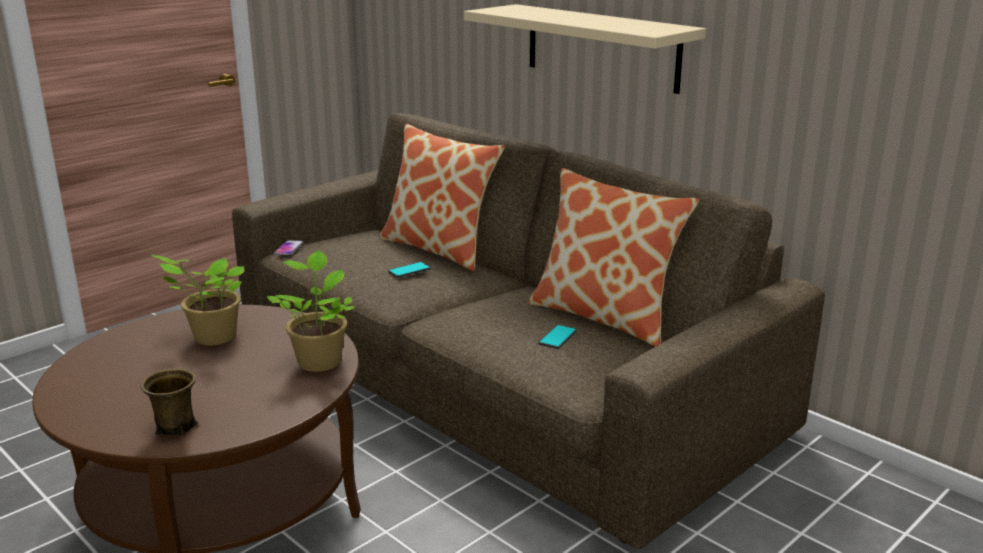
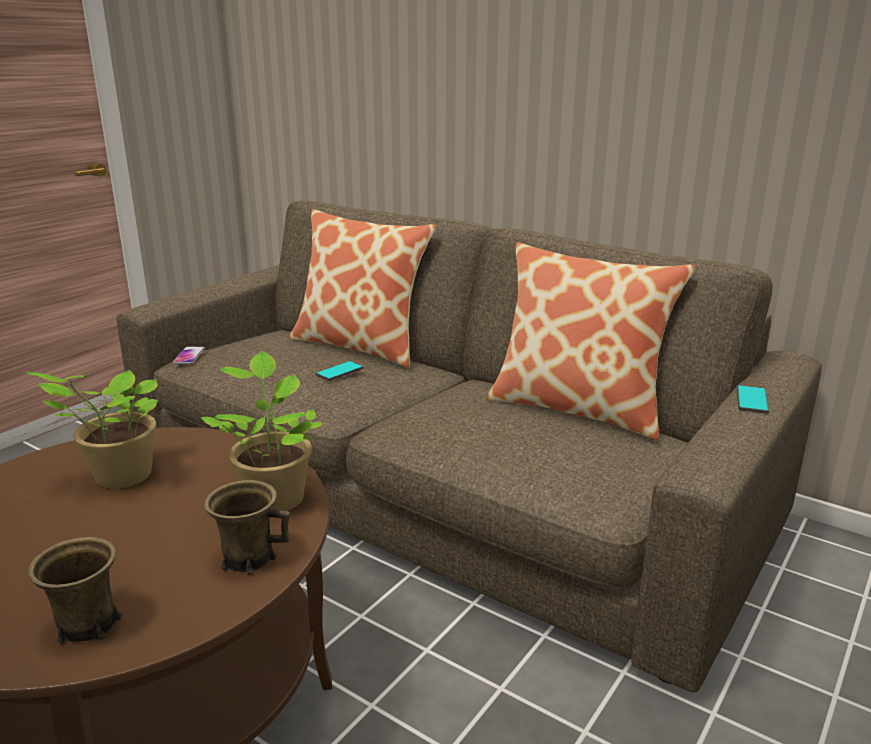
camera: 10 degrees left, 0 degrees up
(289, 397) = (248, 557): none -> brown mug
(557, 337) = (545, 438): phone -> phone (752, 400)
(601, 47) = (538, 110): beige shelf -> none

